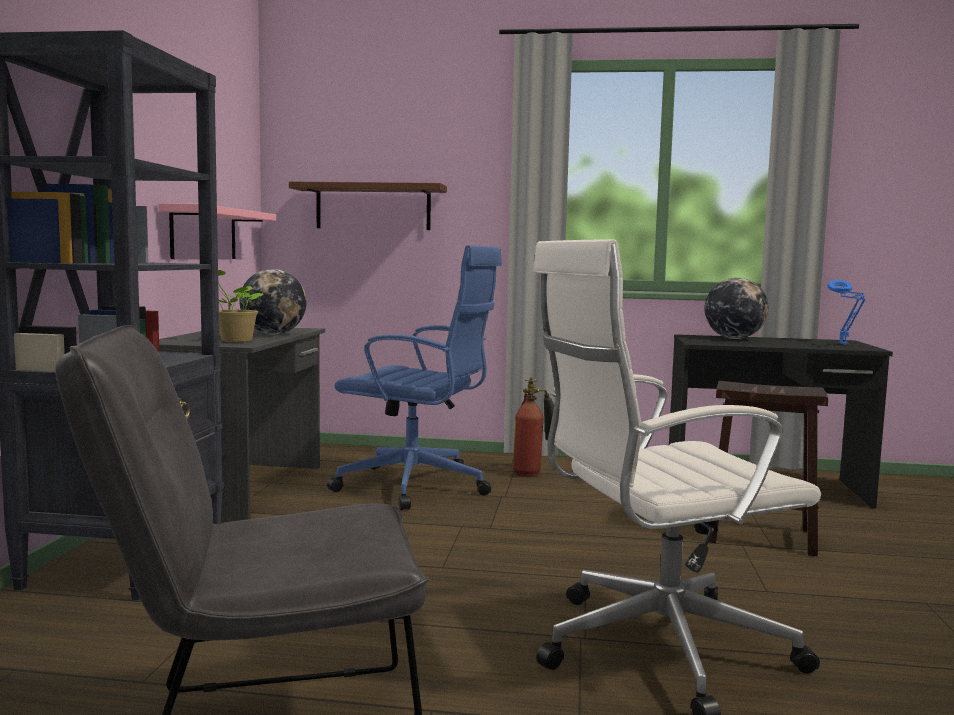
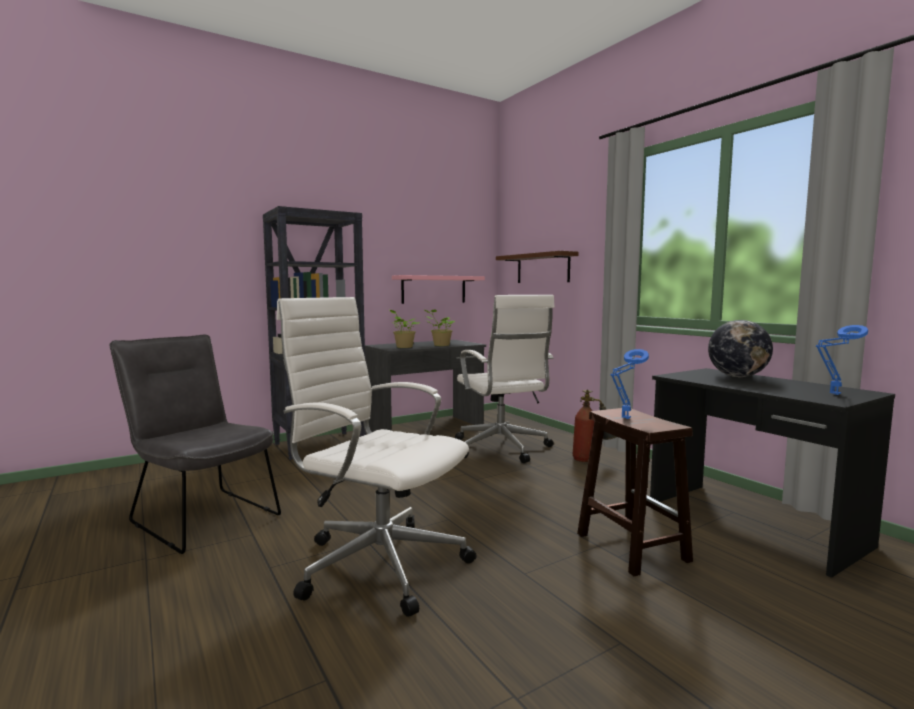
camera: 50 degrees right, 0 degrees up
(273, 334) = (440, 345): globe -> potted plant
(417, 486) = (502, 449): blue office chair -> white office chair
(764, 390) = (625, 419): none -> blue table lamp

